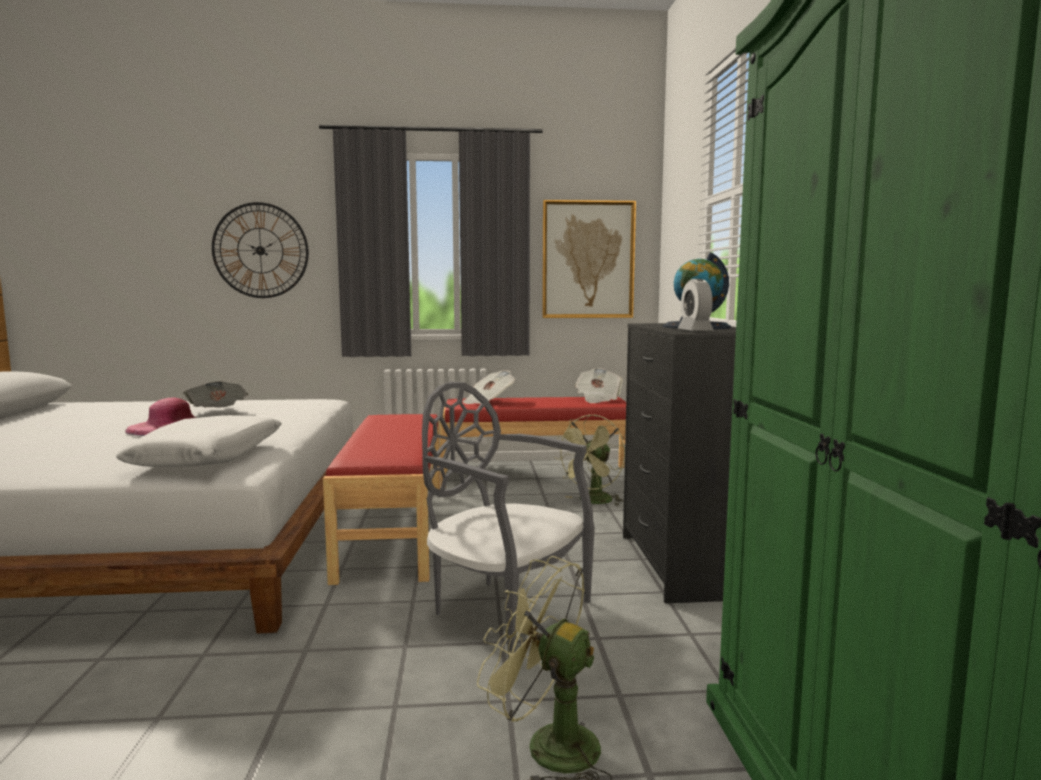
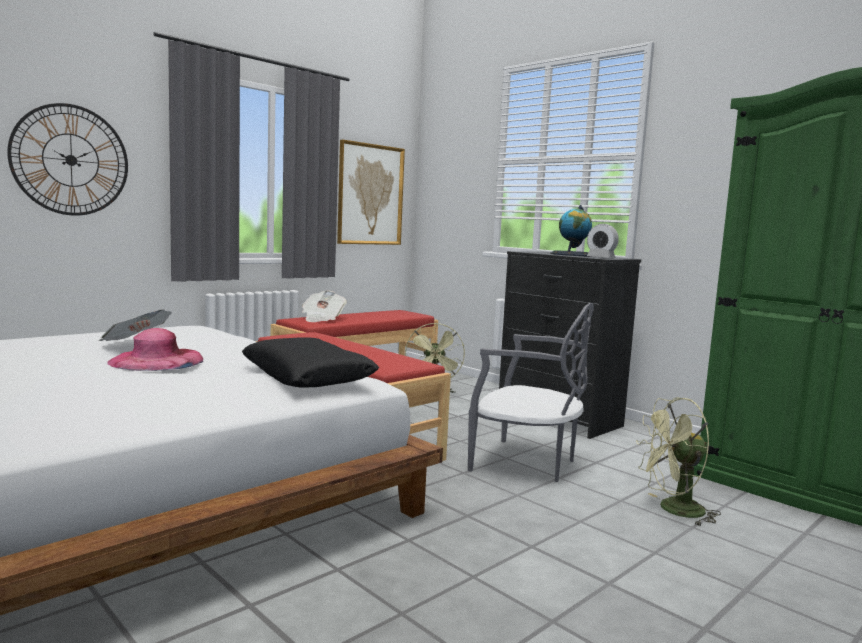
camera: 40 degrees left, 0 degrees up
(208, 457) = (307, 377): white pillow -> black pillow
(505, 611) = (526, 463): grey chair -> grey chair turned 150 degrees counterclockwise
(598, 399) = (396, 312): newspaper -> none

